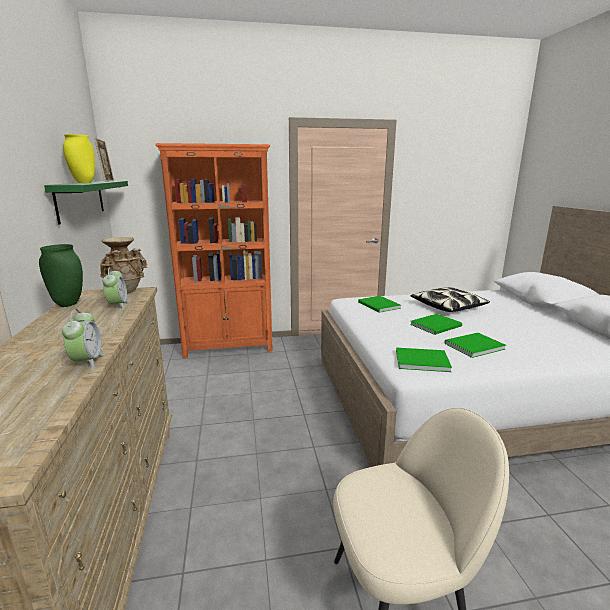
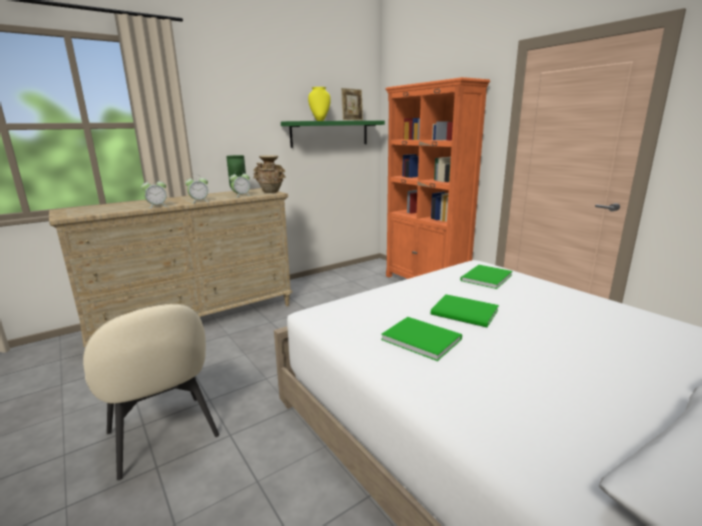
camera: 65 degrees right, 0 degrees up
(108, 331) = (199, 201): none -> alarm clock
(420, 360) = (345, 314): green book -> none
(448, 307) = (559, 314): pillow -> none

